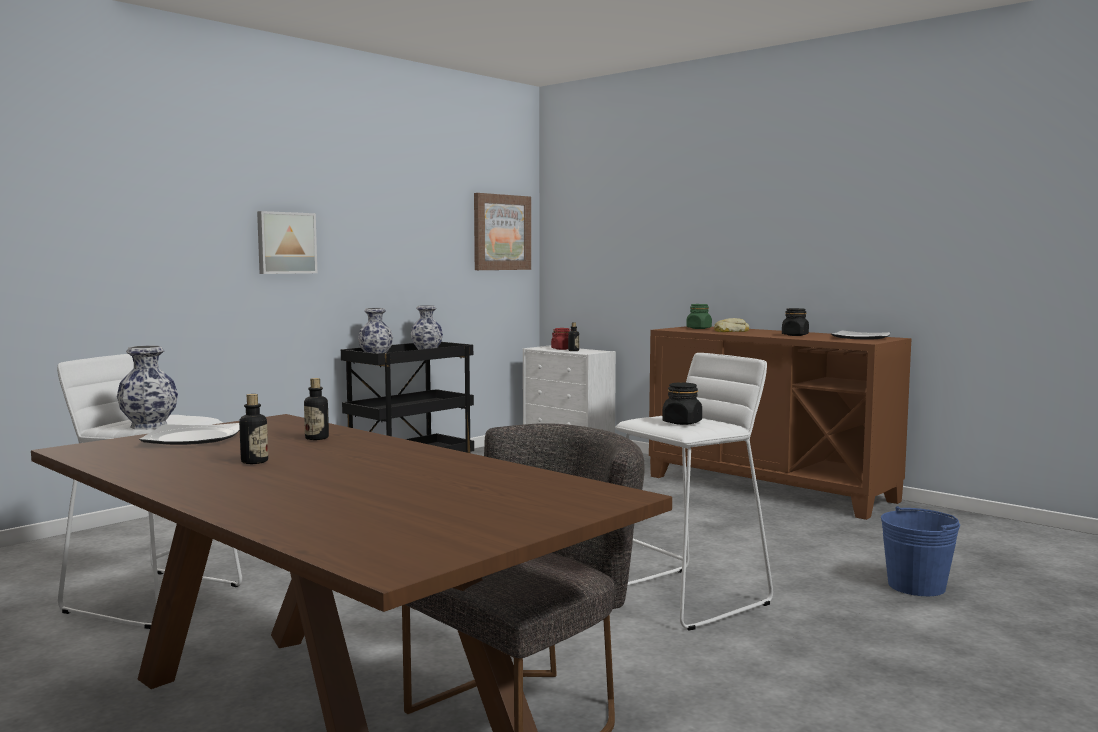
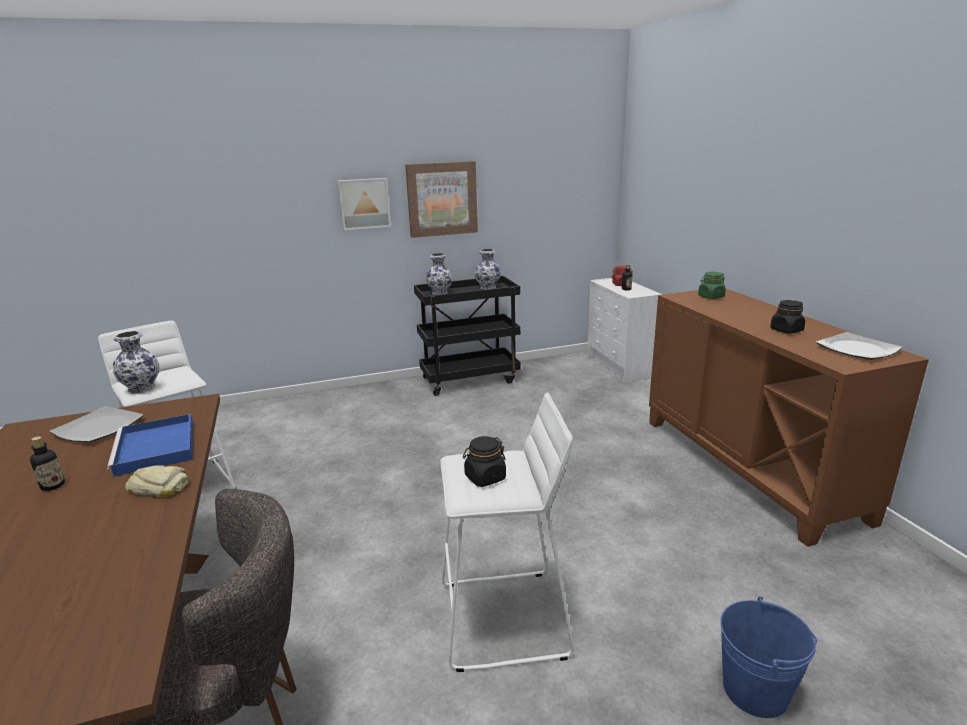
camera: 30 degrees right, 15 degrees up
(317, 438) = (156, 448): bottle -> blue tray
(501, 232) = (578, 177): picture -> picture (442, 199)
(730, 331) = (731, 309): bread -> bread (159, 486)

